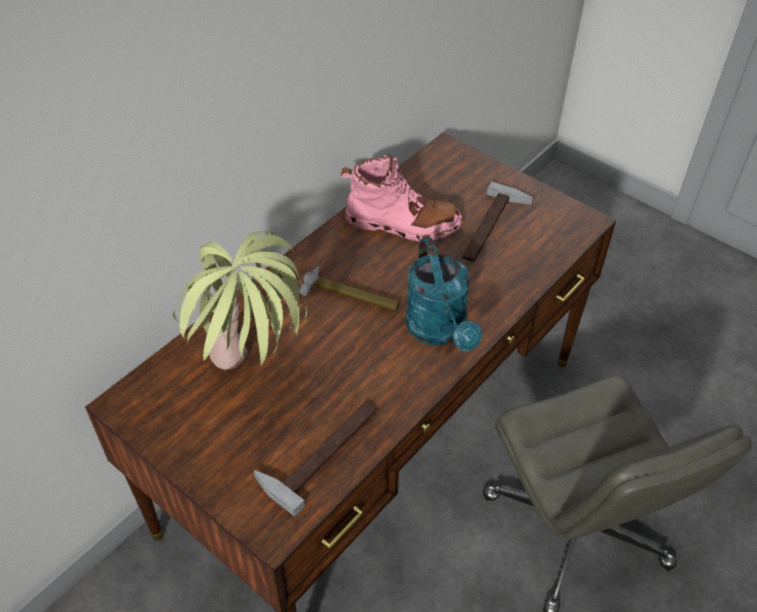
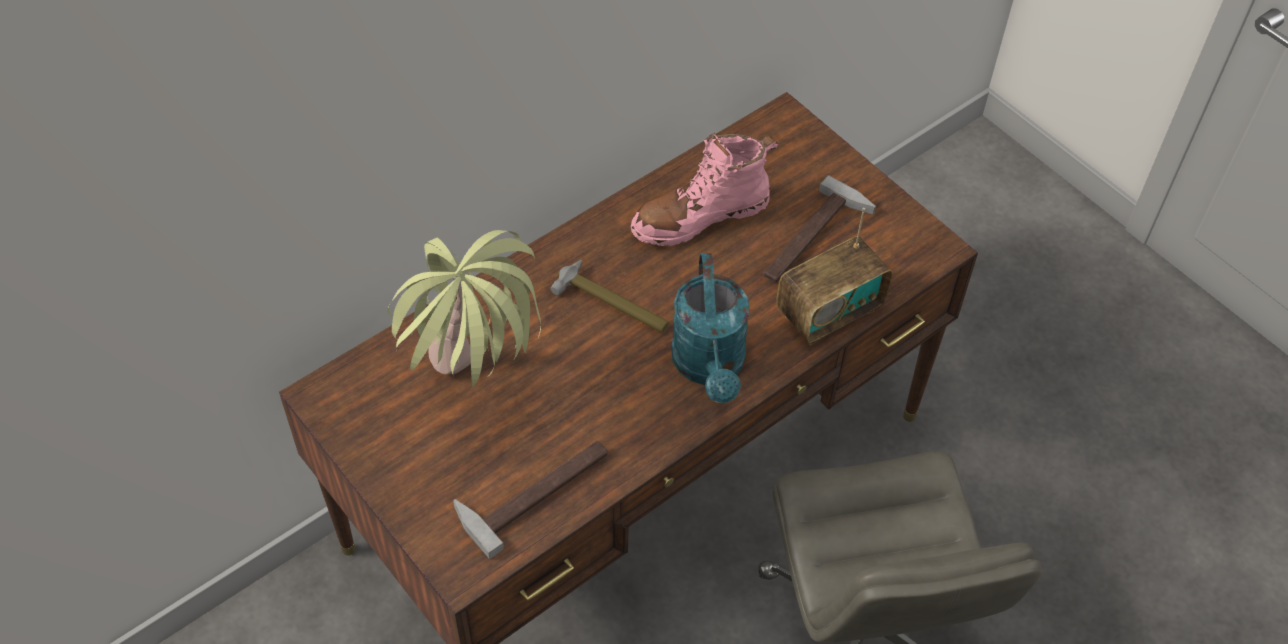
camera: 10 degrees right, 5 degrees up
(402, 224) = (700, 217): pink boot -> pink boot turned 135 degrees clockwise
(519, 278) = (828, 313): none -> radio

